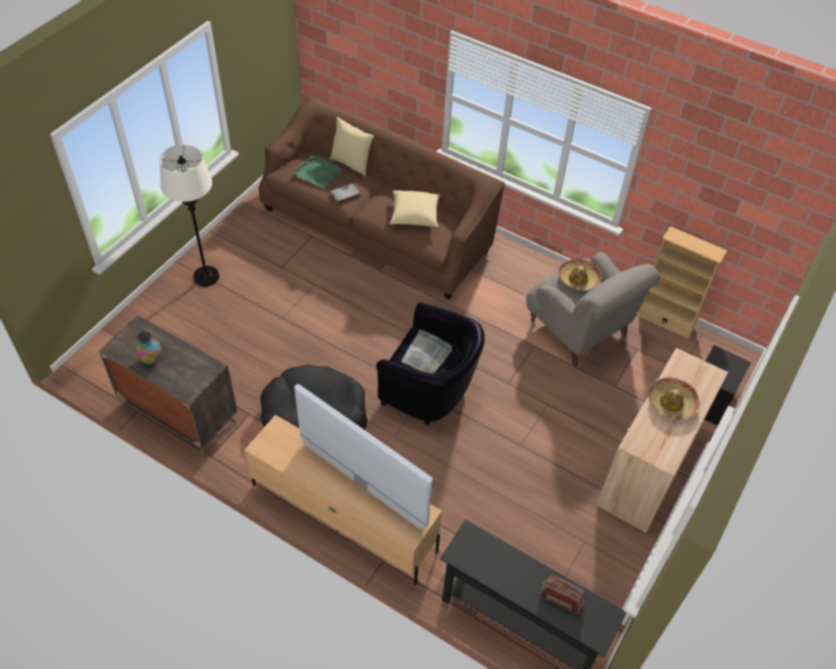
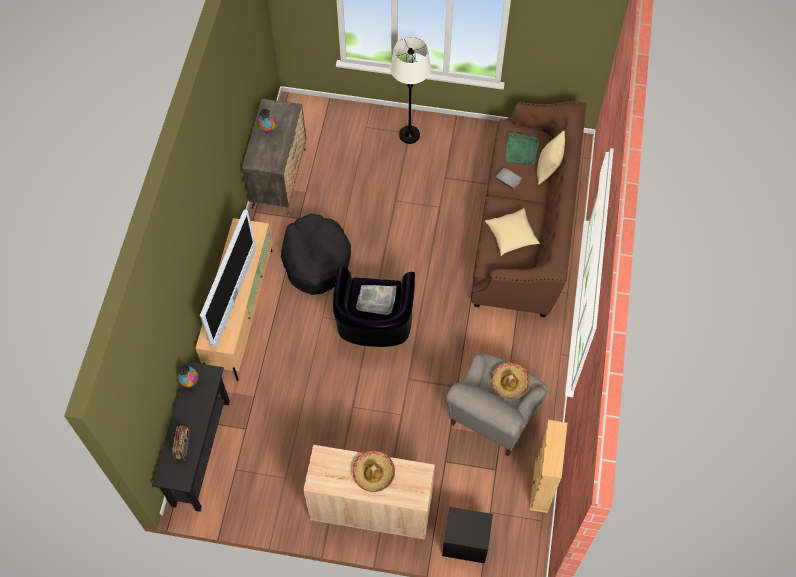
camera: 70 degrees right, 10 degrees up
(470, 564) = (189, 381): none -> vase

